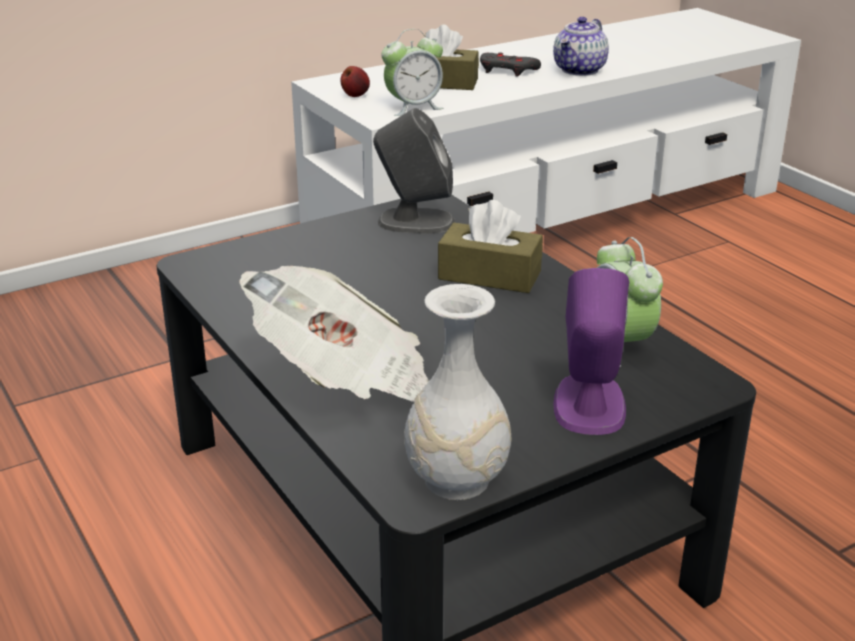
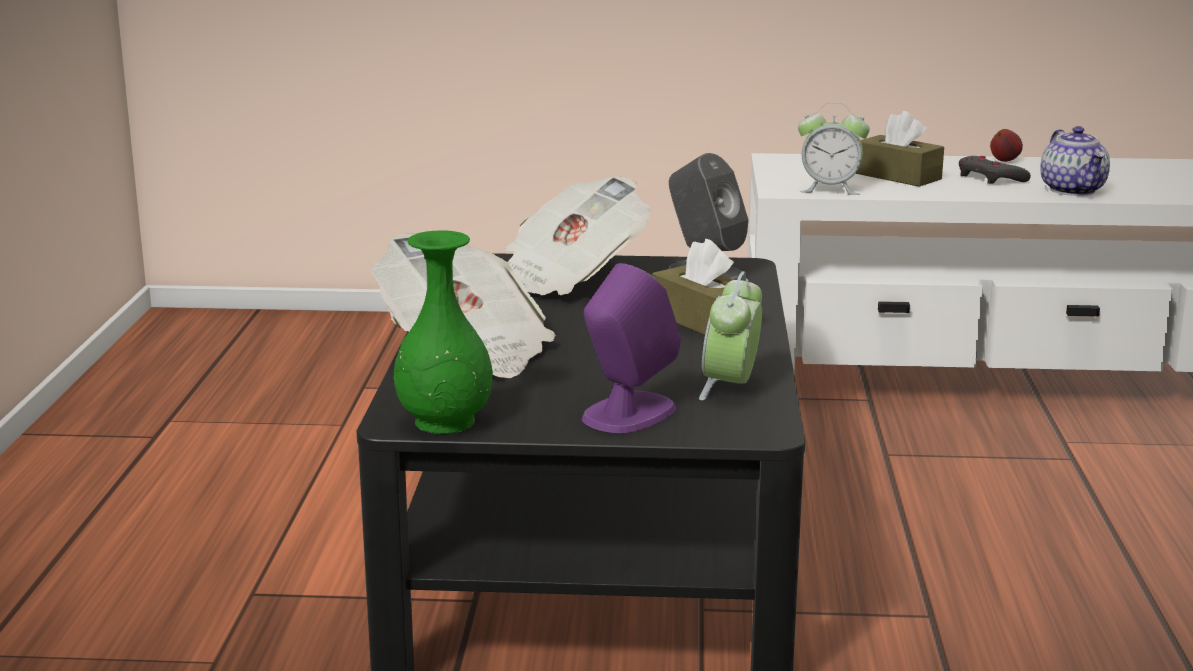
camera: 35 degrees right, 10 degrees down
(310, 261) = (567, 279): none -> newspaper
(355, 95) = (791, 172): apple -> apple (1005, 161)
(455, 480) = (444, 421): white vase -> green vase
(580, 70) = (1073, 190): teapot -> teapot turned 75 degrees counterclockwise

